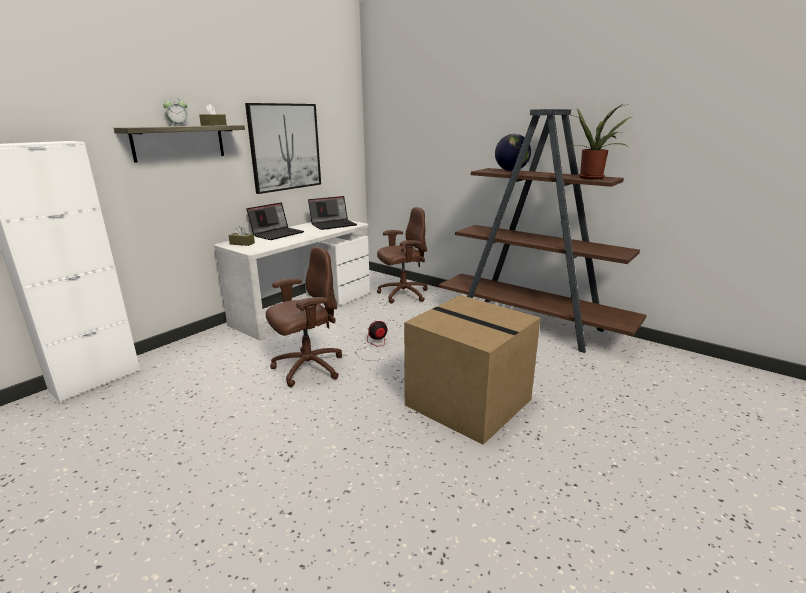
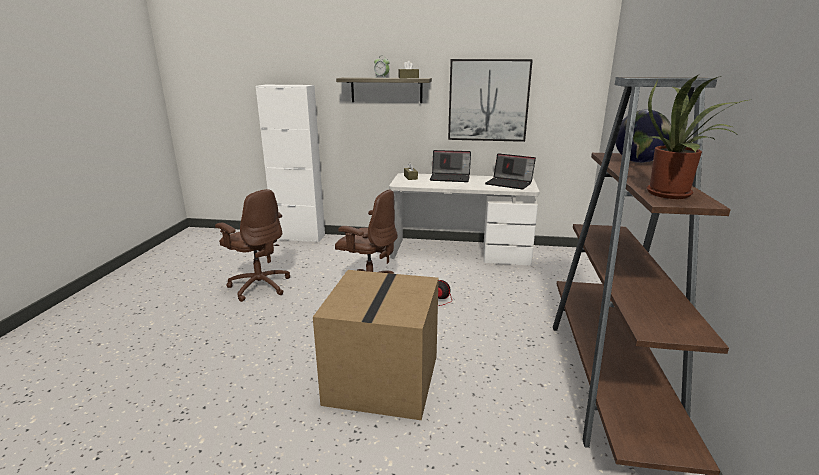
camera: 60 degrees right, 0 degrees up
(402, 294) = (555, 281): brown office chair -> brown office chair (259, 286)

